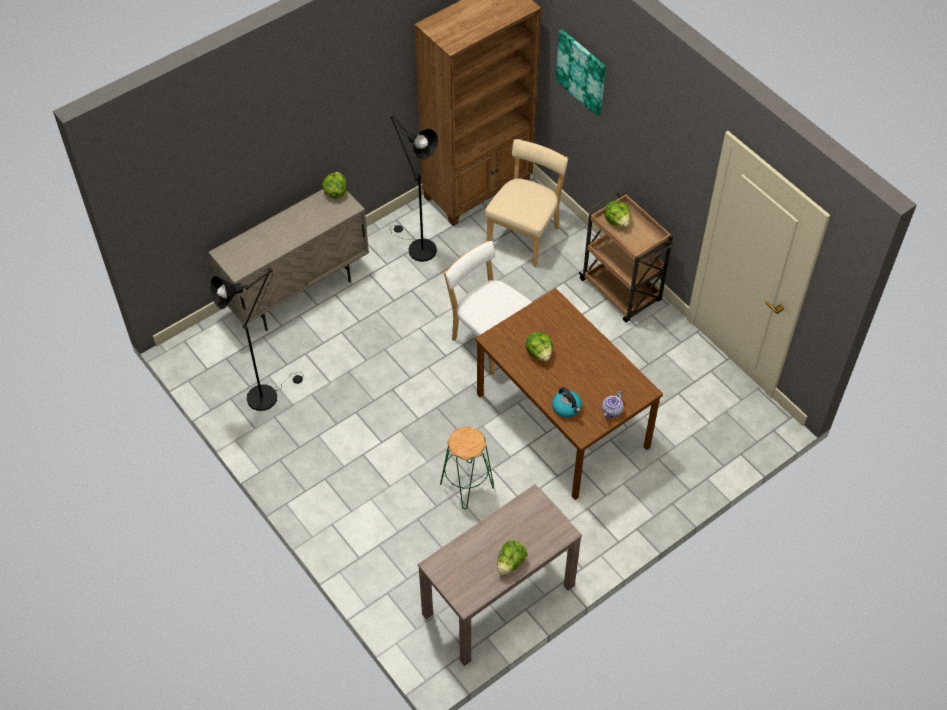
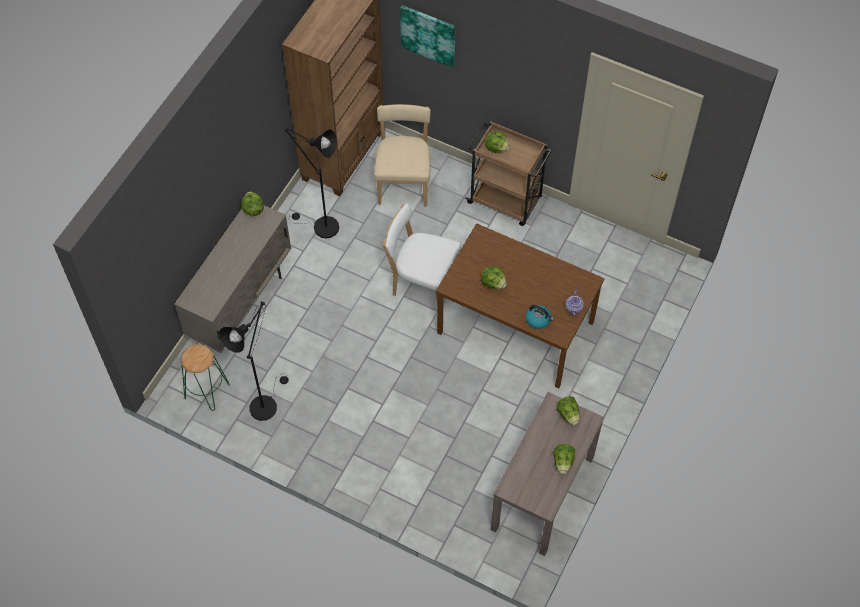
camera: 25 degrees left, 5 degrees up
(466, 486) = (469, 412): green stool -> green stool (207, 391)
(544, 516) = (568, 414): none -> lettuce

